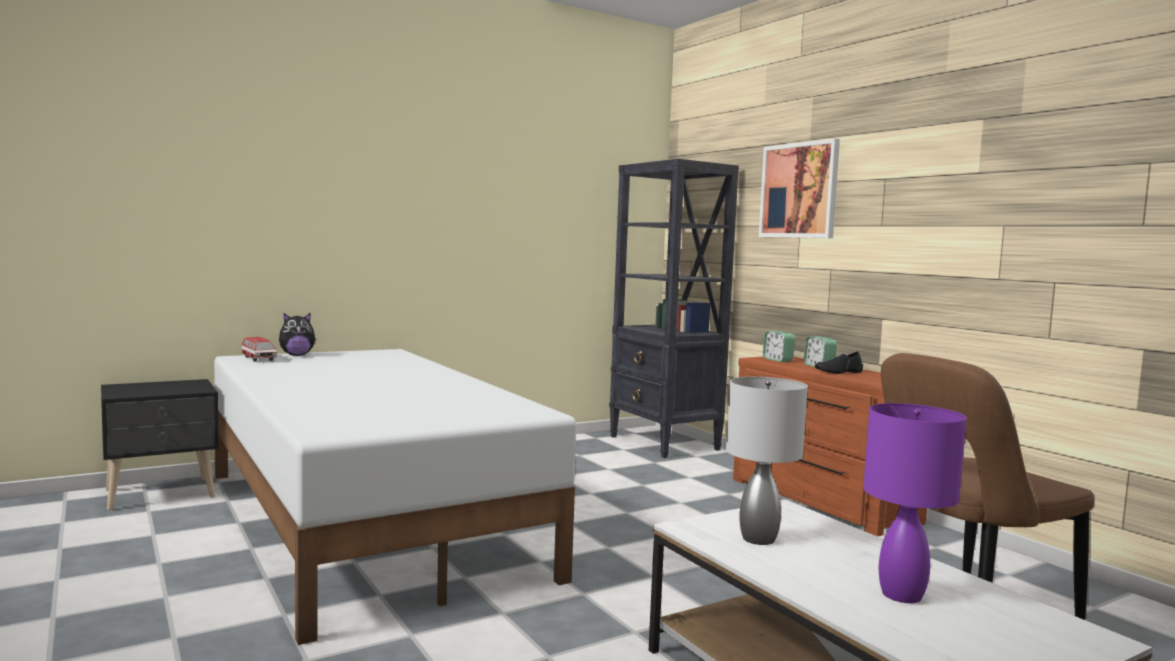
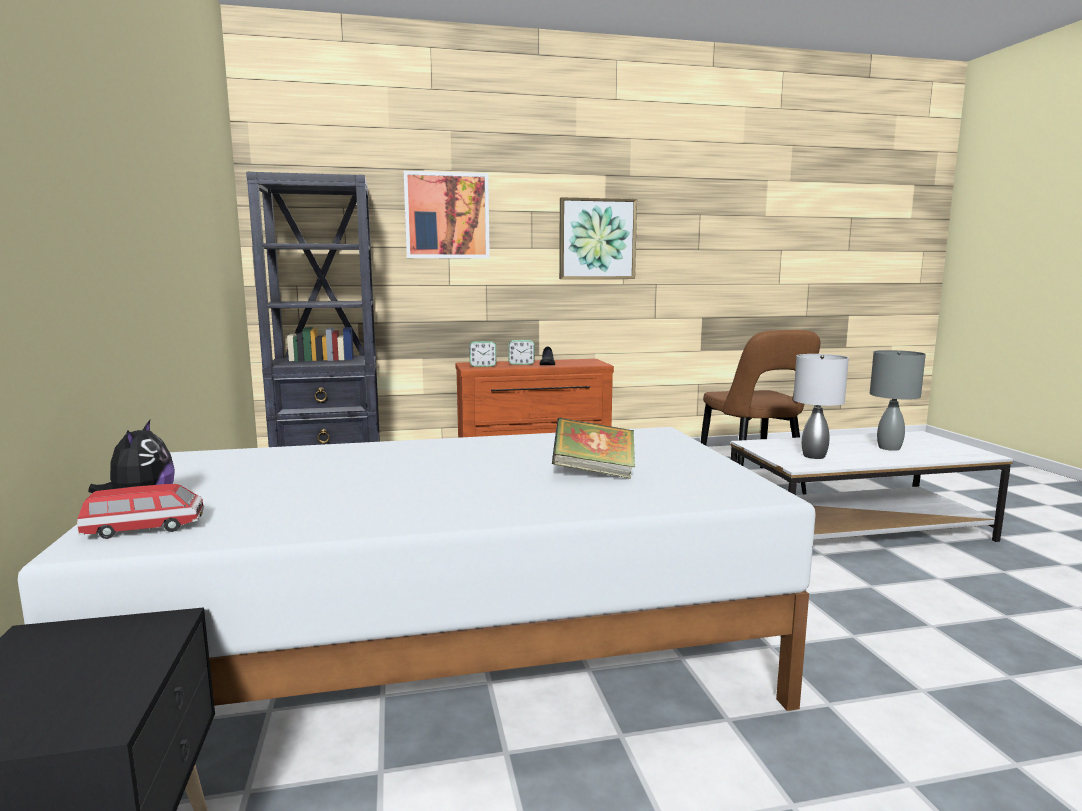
camera: 70 degrees left, 5 degrees up
(378, 401) = (593, 472): none -> book
(903, 595) = (889, 448): purple table lamp -> grey table lamp
(961, 212) = (597, 239): none -> picture

